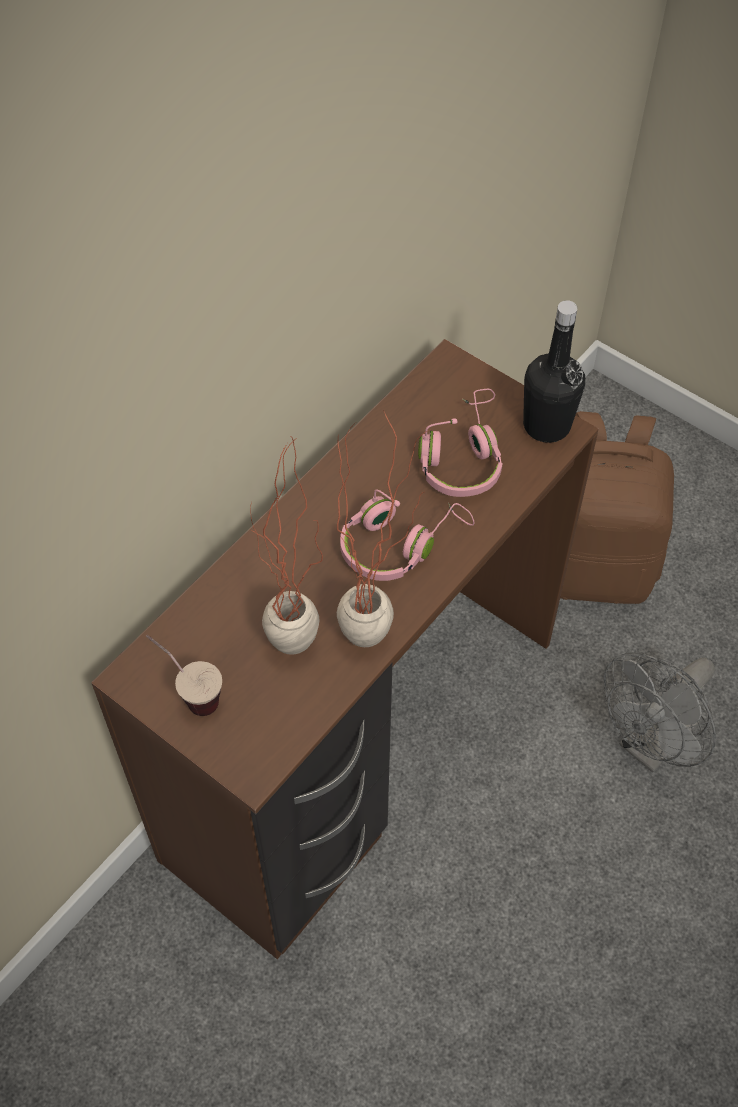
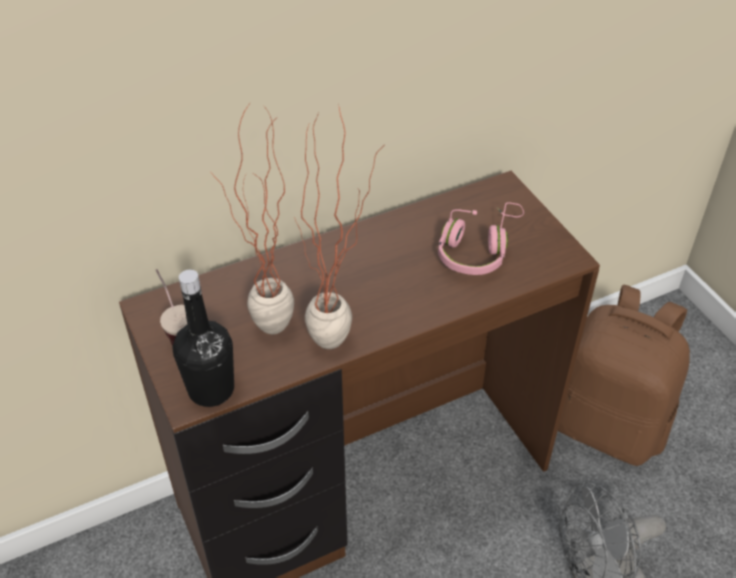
camera: 25 degrees right, 10 degrees down
(399, 543) = (394, 290): pink headphones -> none
(546, 425) = (558, 249): black bottle -> black bottle (211, 389)

